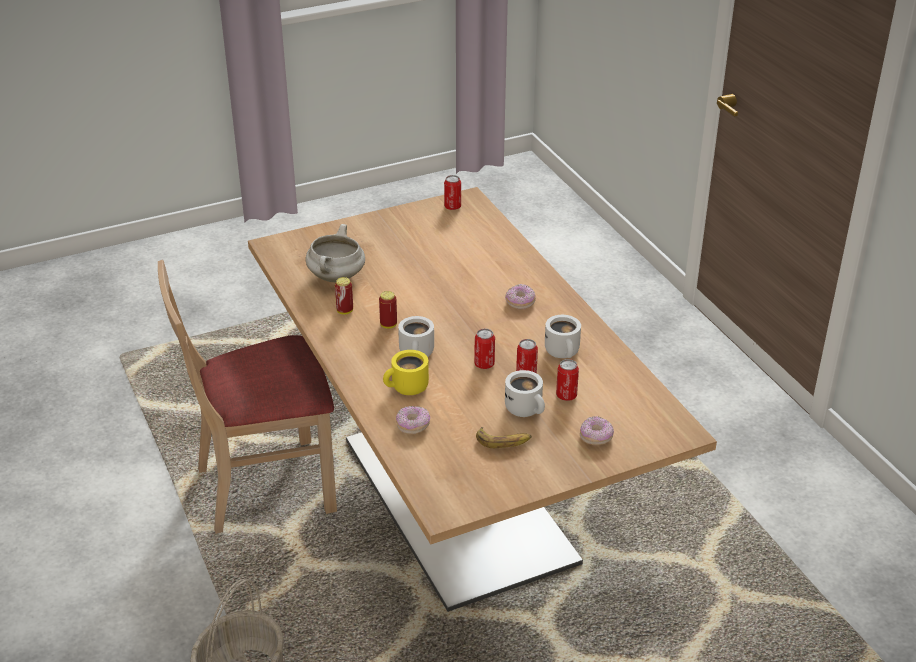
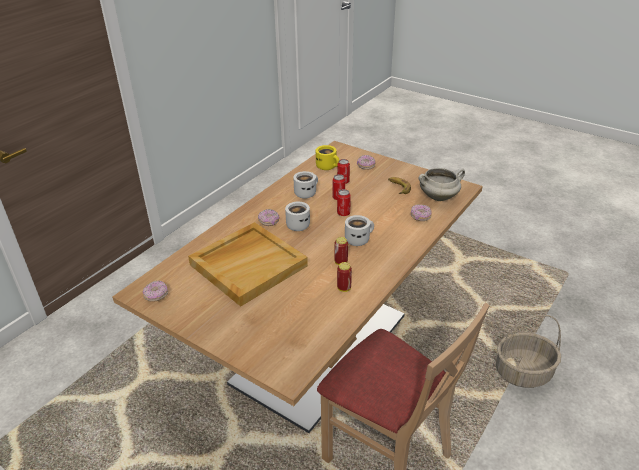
camera: 120 degrees left, 0 degrees up
(337, 278) = (307, 312): white cooking pot -> white cooking pot (439, 197)
(407, 388) = (393, 230): yellow mug -> yellow mug (328, 167)
(448, 266) = (248, 264): none -> beige tray
(452, 207) = (156, 296): can -> donut
(526, 409) = (366, 189): white mug -> white mug (298, 224)

